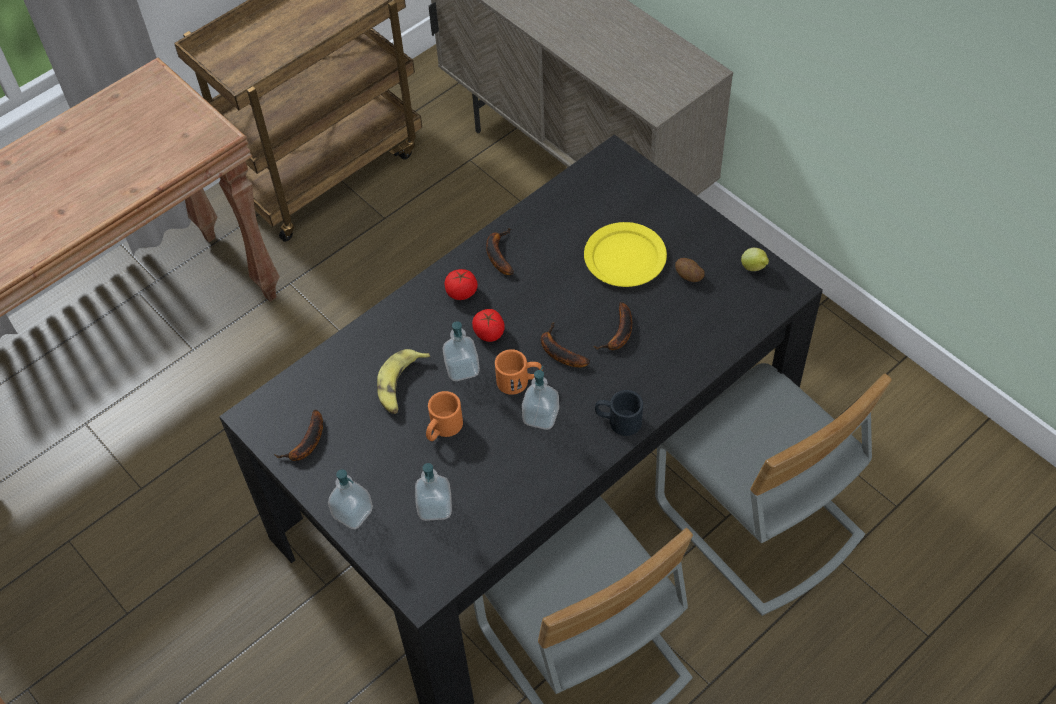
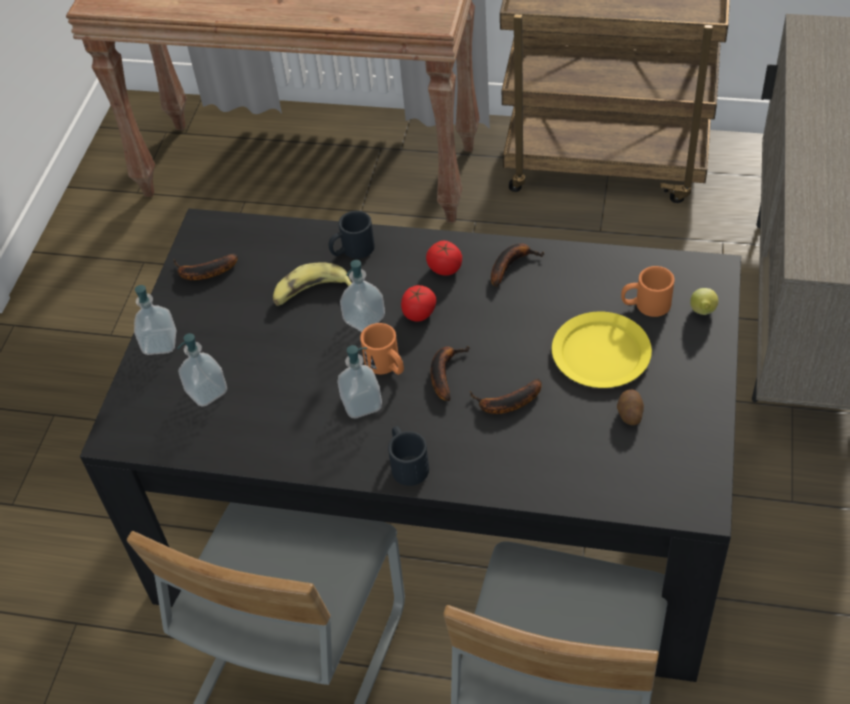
camera: 55 degrees right, 5 degrees down
(384, 336) = (352, 250): none -> black mug
(442, 429) = (290, 346): orange mug -> orange mug (645, 305)
(754, 268) = (695, 461): lemon -> lemon (702, 312)

